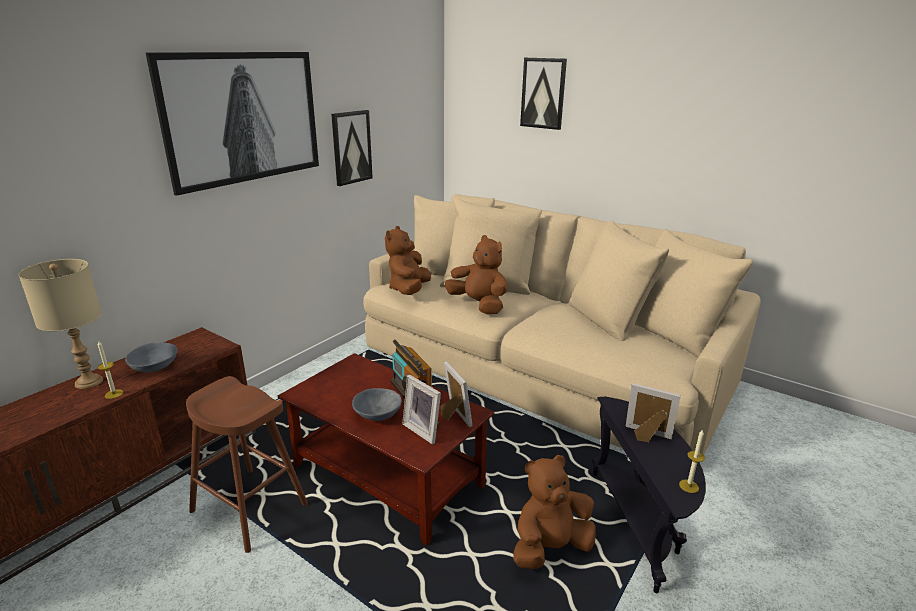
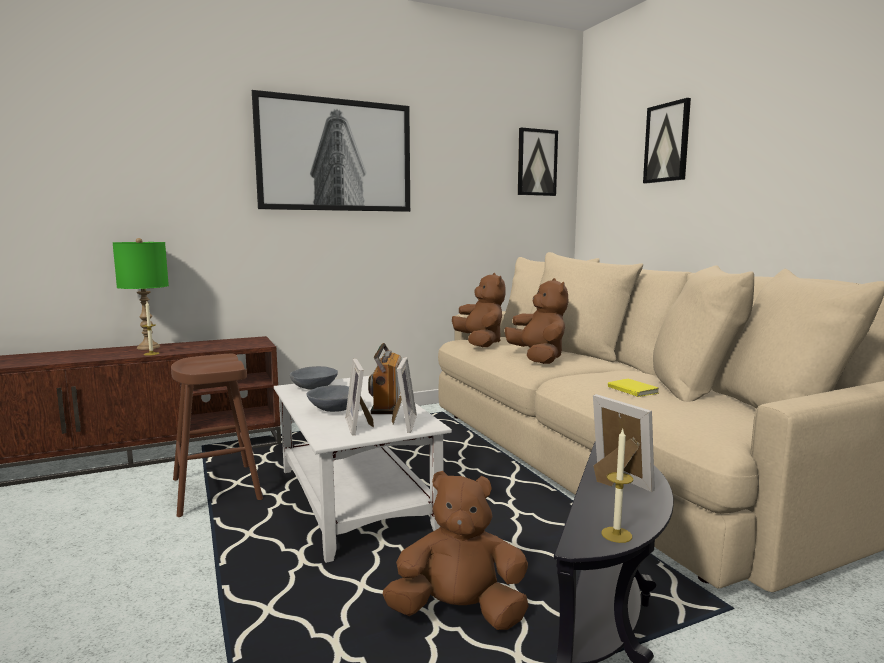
camera: 30 degrees right, 15 degrees down
(88, 382) = (148, 347): beige table lamp -> green table lamp
(155, 366) = (200, 347): grey bowl -> grey bowl (315, 387)
(351, 147) = (452, 201): picture -> picture (536, 162)
(389, 476) = (355, 501): brown coffee table -> white coffee table
(409, 290) = (480, 343): brown plush toy -> brown plush toy turned 120 degrees clockwise
(581, 336) = (631, 390): none -> yellow book

